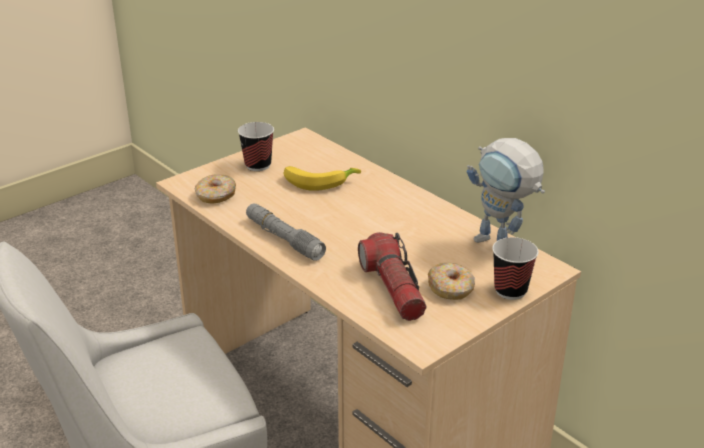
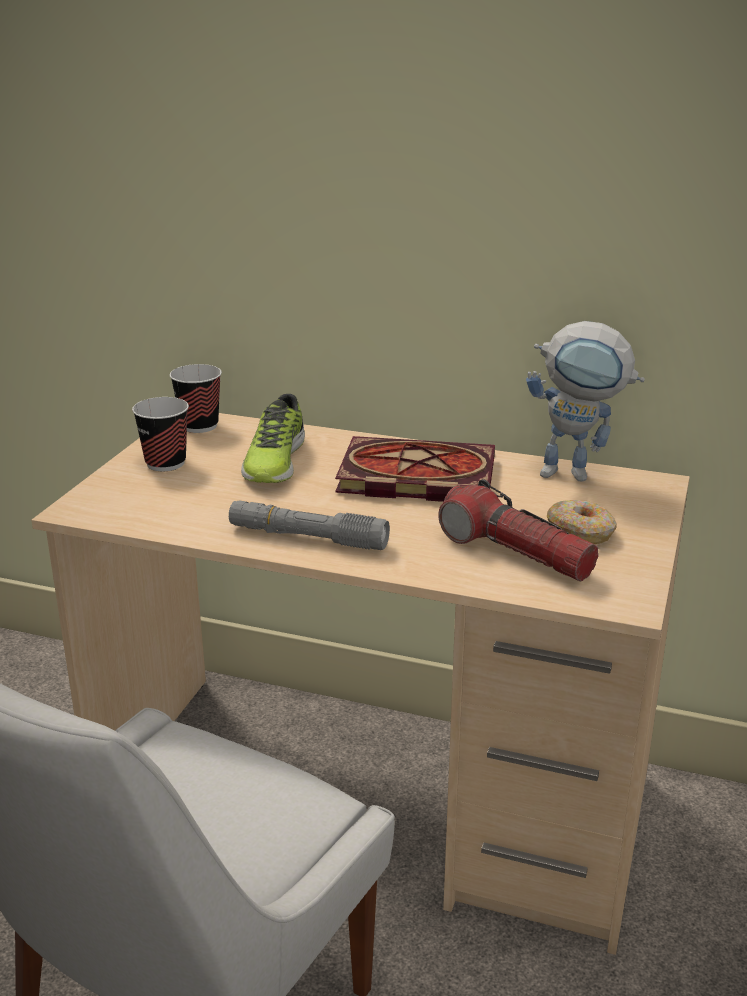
camera: 30 degrees left, 5 degrees down
(216, 196) = (147, 512): donut -> none
(319, 181) = (274, 462): banana -> shoe
(390, 216) = (412, 477): none -> book
(510, 290) = (646, 516): cup -> cup (199, 426)

